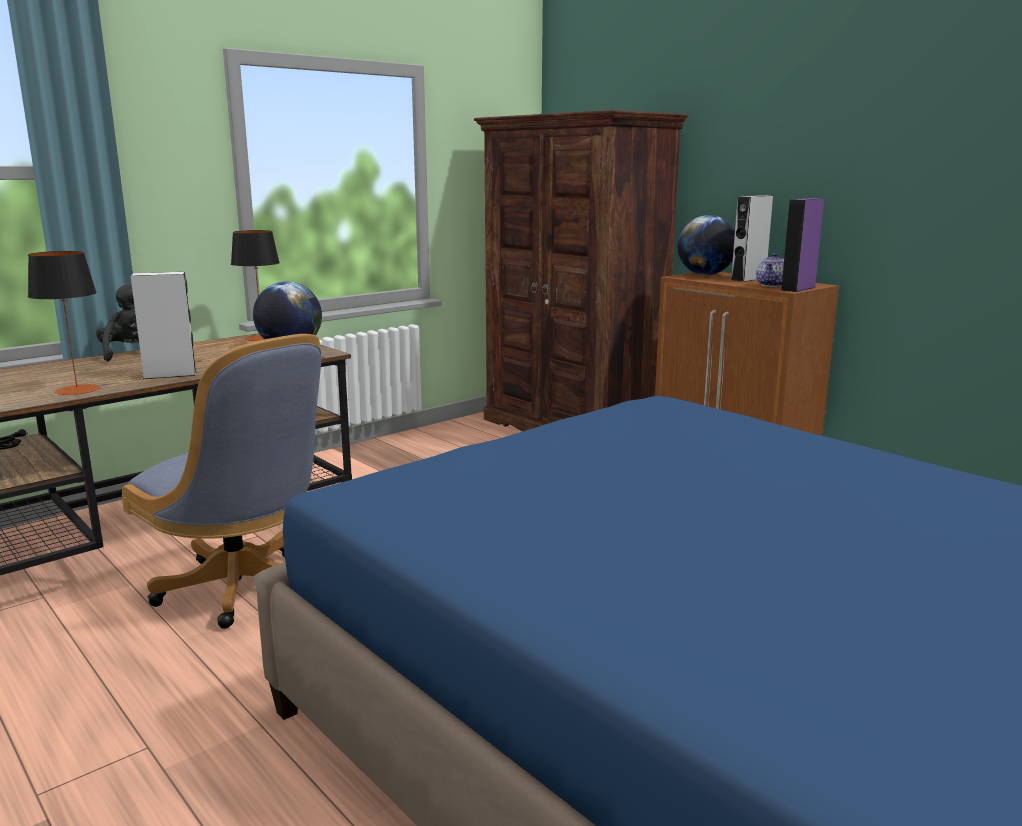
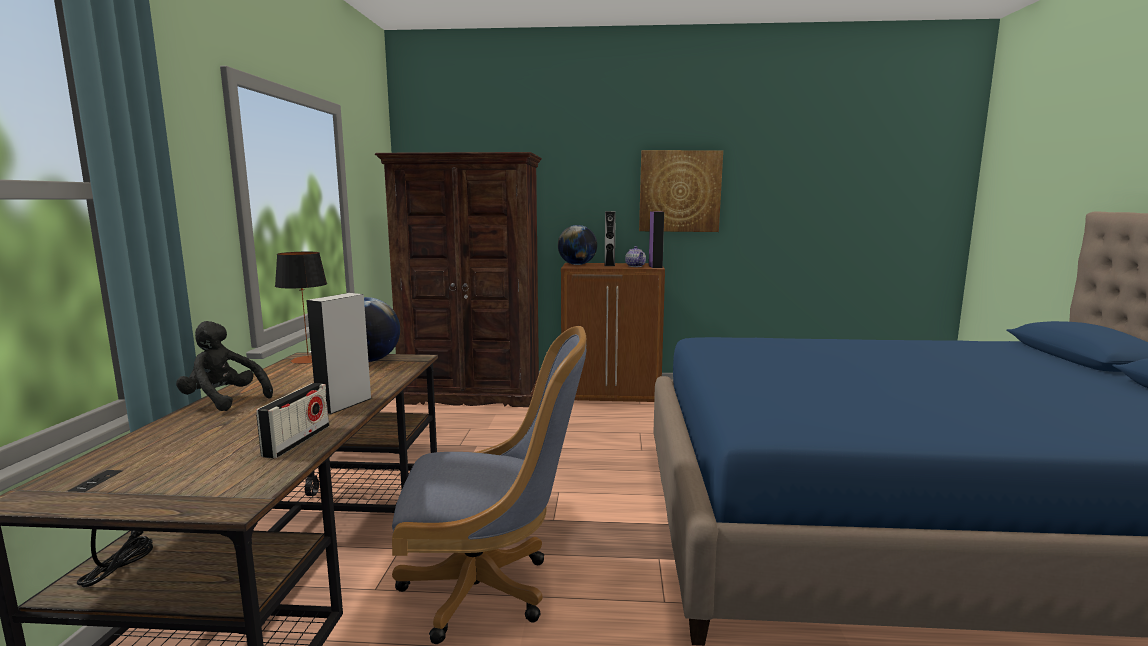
camera: 45 degrees left, 5 degrees down
(77, 390) = (297, 441): table lamp -> radio
(884, 164) = (680, 191): none -> picture

